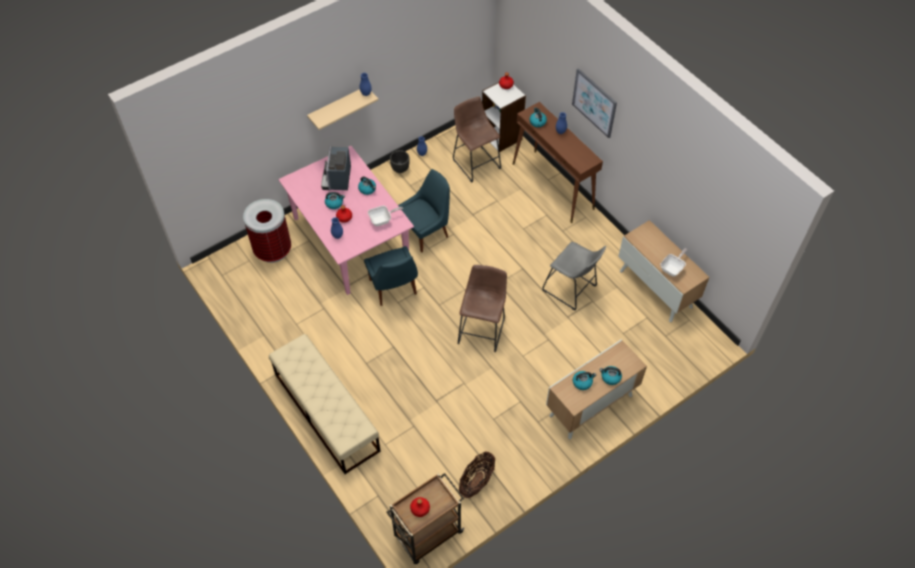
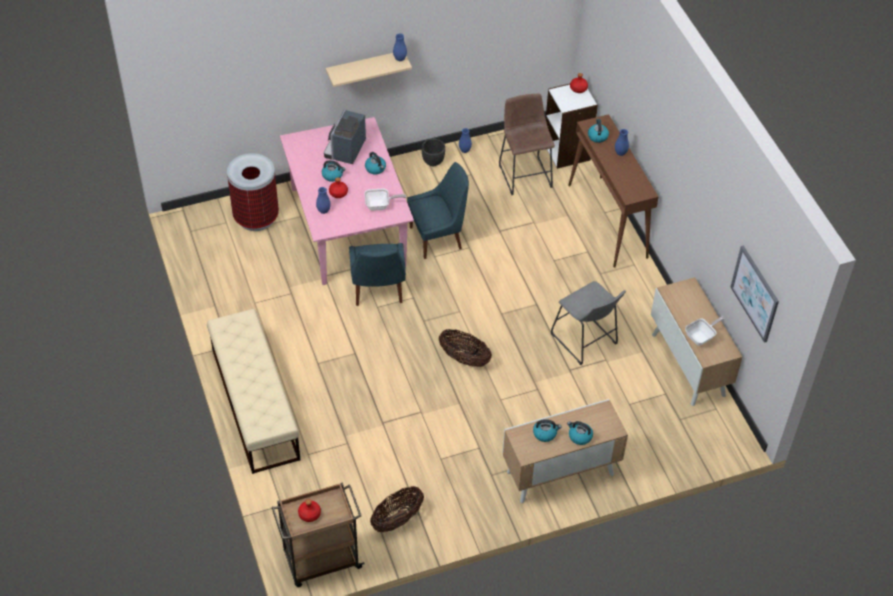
camera: 15 degrees right, 5 degrees down
(482, 328) = (464, 358): brown stool -> basket
(594, 103) = (657, 123): picture -> picture (755, 293)

